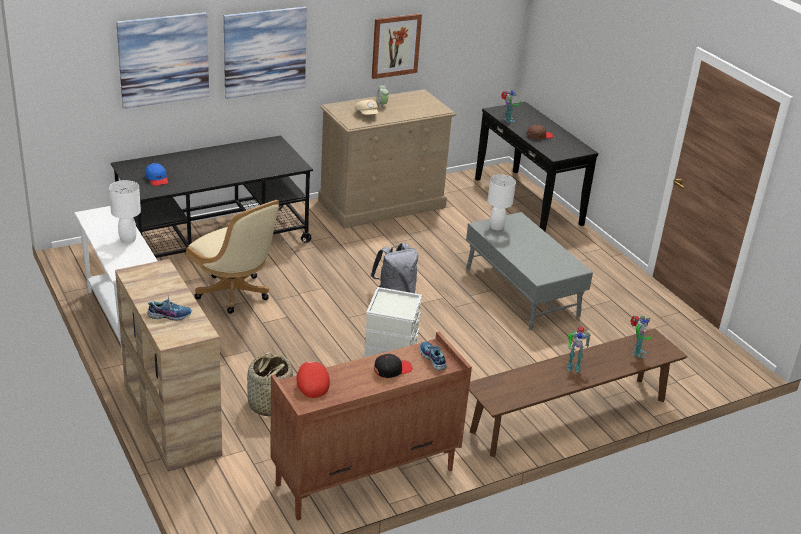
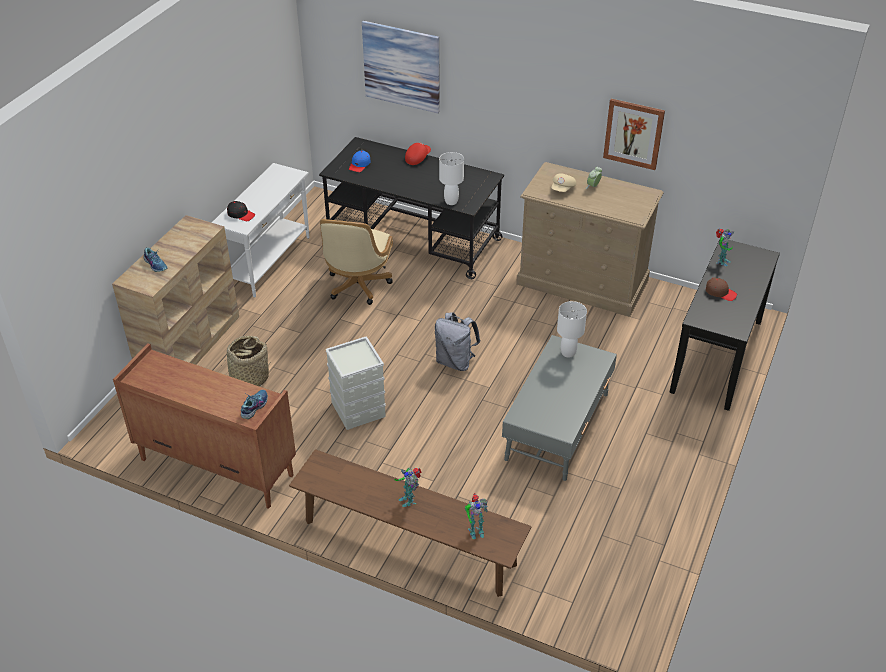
camera: 55 degrees right, 10 degrees up
(128, 240) = (265, 200): white table lamp -> white table lamp (451, 201)
(265, 52) = (493, 91): picture -> none
(311, 385) = (162, 367): red cap -> red cap (417, 158)
(392, 369) = (219, 394): black cap -> black cap (241, 214)

